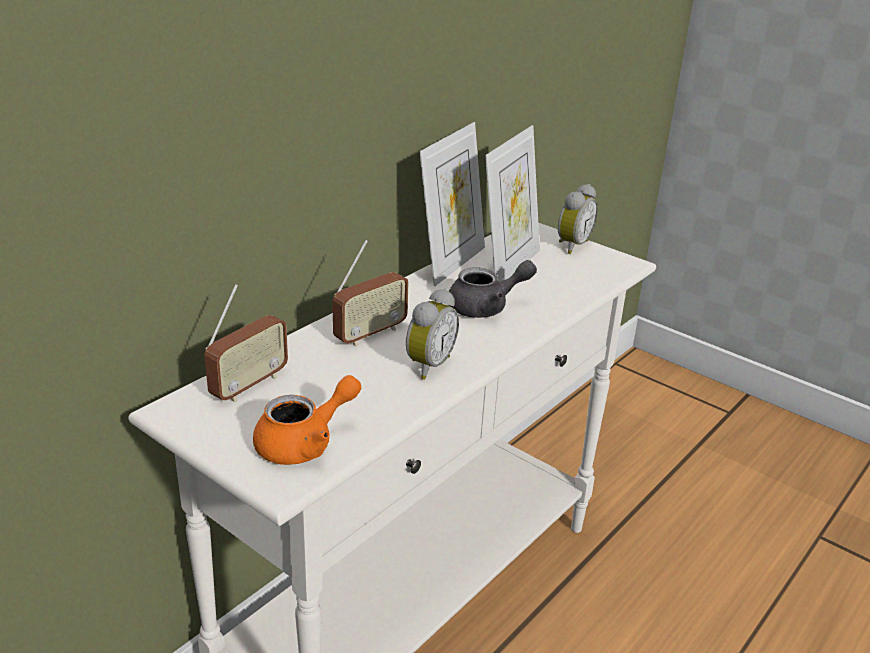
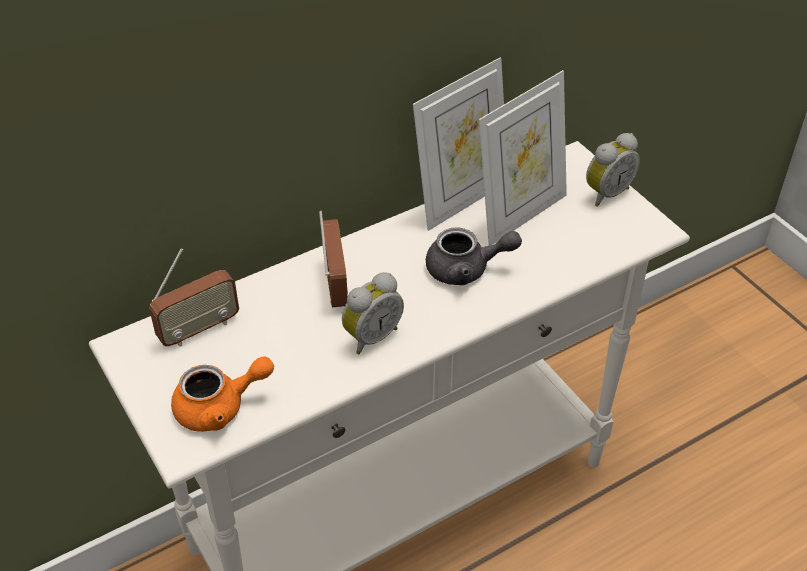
camera: 20 degrees right, 15 degrees up
(370, 334) = (334, 285): radio -> radio turned 75 degrees counterclockwise

